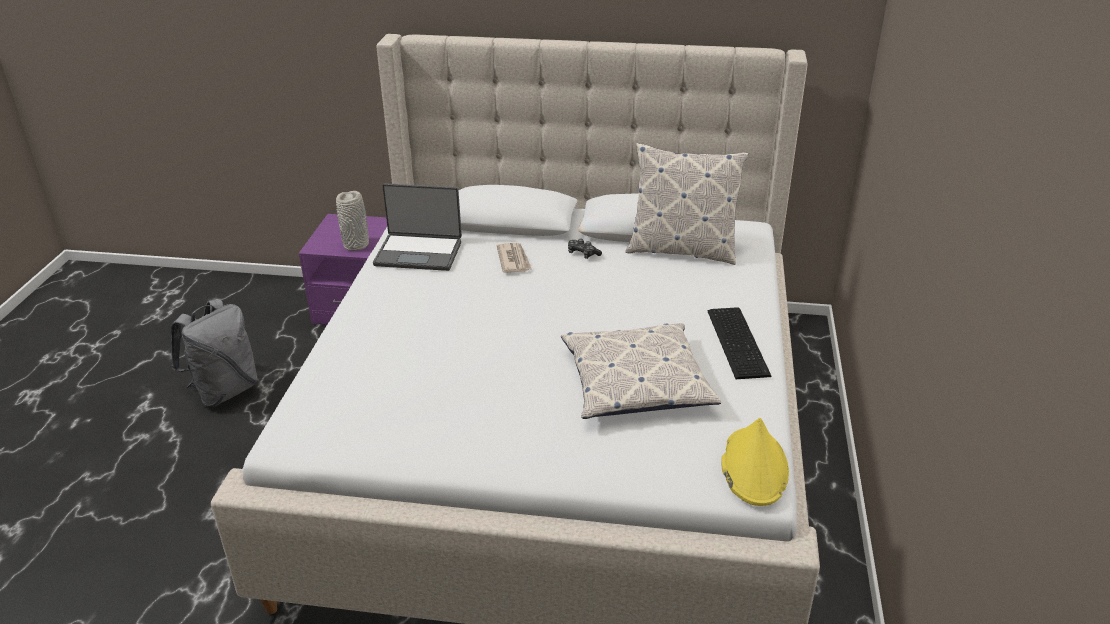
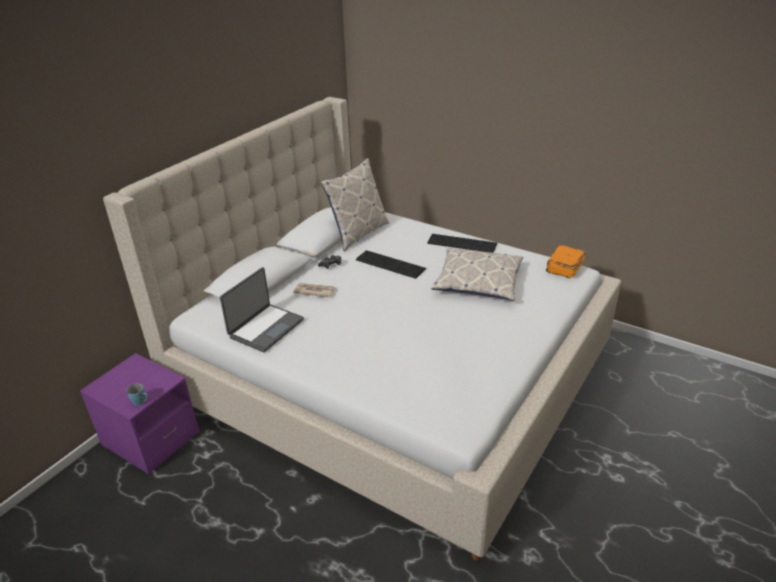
camera: 65 degrees left, 0 degrees up
(225, 391) = (193, 554): grey backpack -> none
(324, 249) = (141, 402): none -> blue mug
(356, 245) = (155, 382): grey vase -> none
(623, 295) = (390, 263): none -> keyboard
(753, 467) = (564, 268): yellow hat -> orange book

